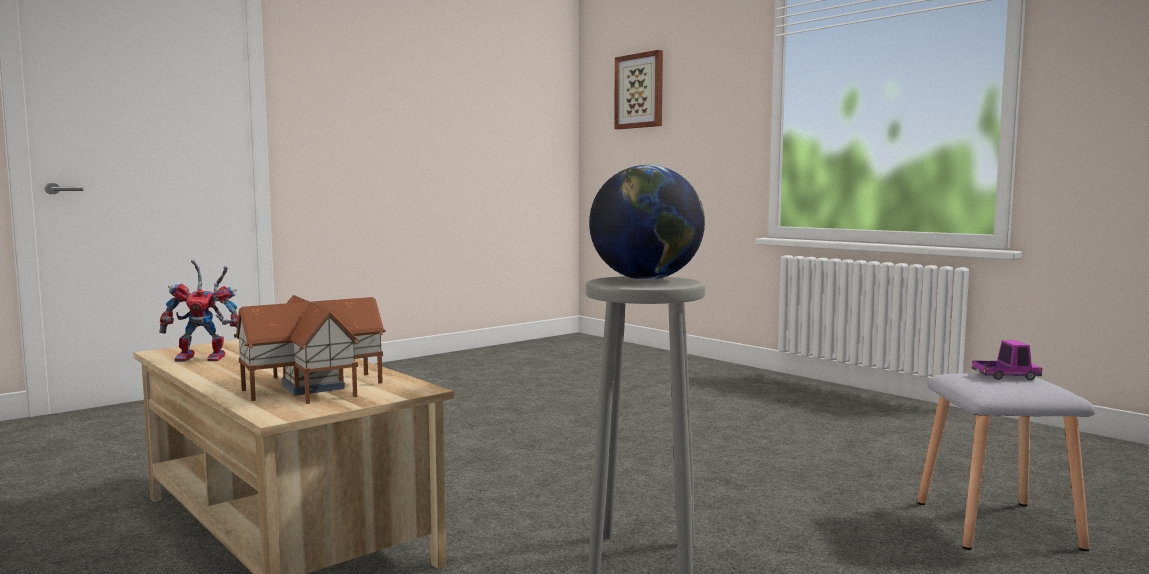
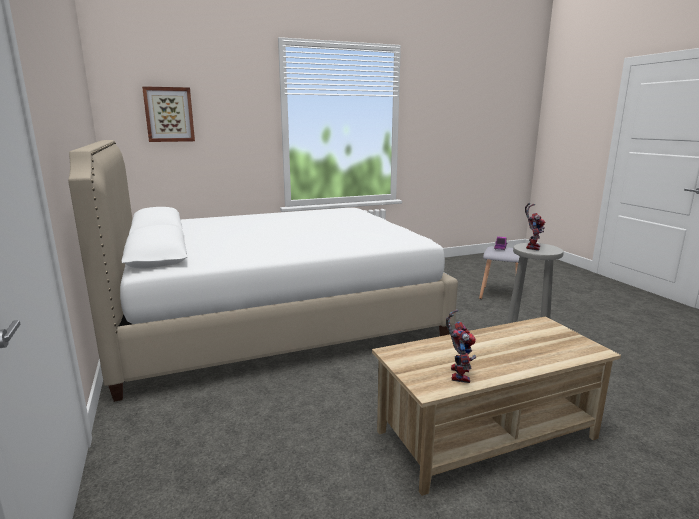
camera: 70 degrees left, 10 degrees up
(311, 387) = (543, 343): toy house -> none
(587, 386) = (275, 319): none -> white bed
(646, 279) = (531, 247): globe -> toy robot

